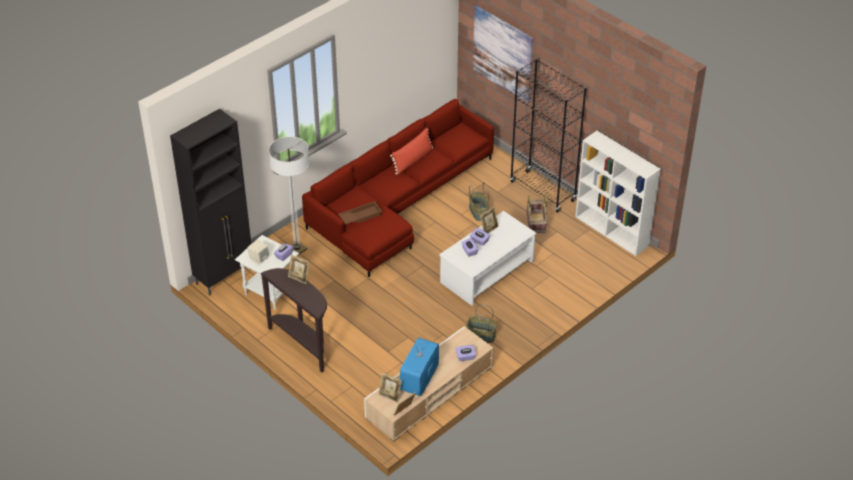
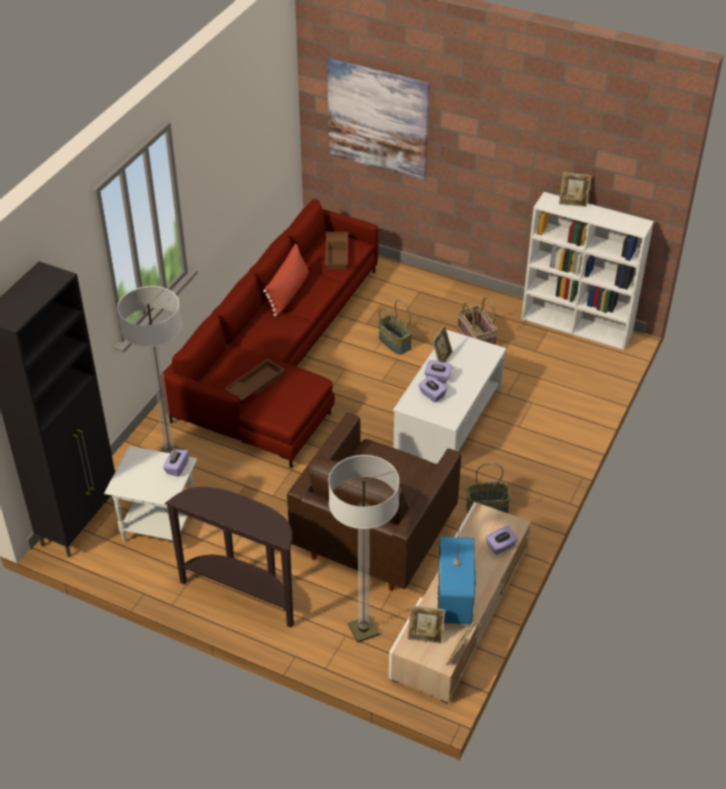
camera: 20 degrees left, 0 degrees up
(259, 259) = (141, 482): beige speaker -> none
(299, 278) = (229, 494): picture frame -> picture frame (573, 202)
(364, 386) = (363, 630): none -> floor lamp
(399, 333) = (375, 537): none -> brown armchair
(459, 141) = (337, 254): none -> brown tray
(543, 191) = (463, 297): black bookcase -> none

